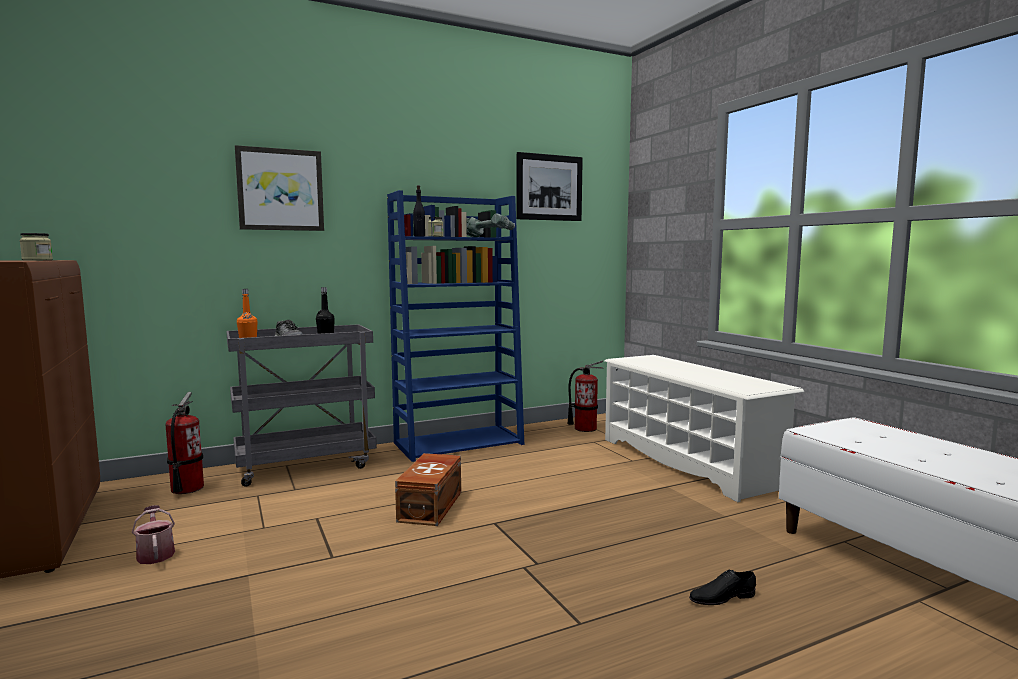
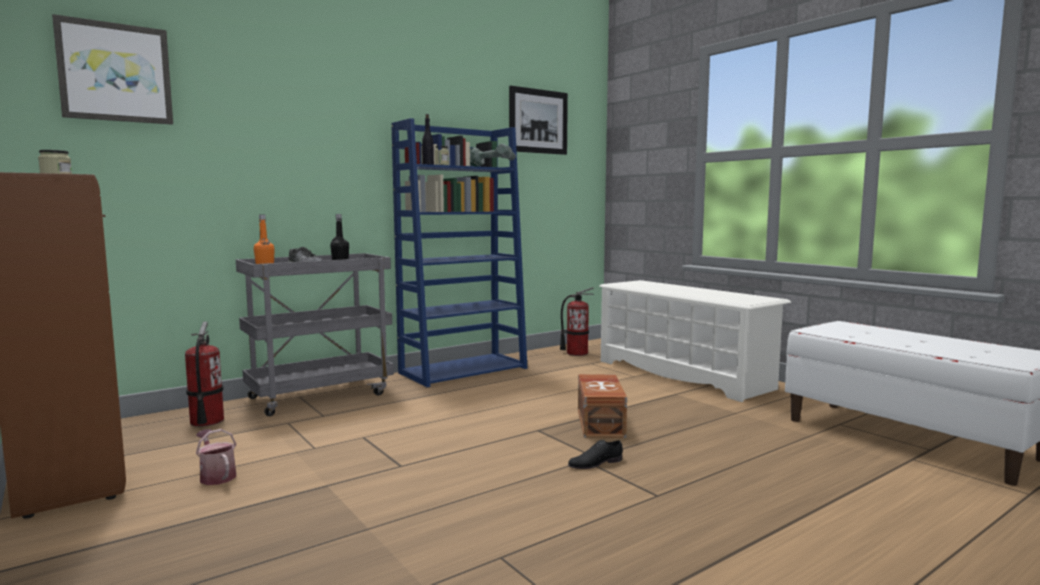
camera: 10 degrees left, 0 degrees up
(280, 190) = (288, 115): picture -> picture (115, 73)
(432, 506) = (470, 421): brown storage box -> brown storage box (601, 422)
(721, 596) = (762, 468): black shoe -> black shoe (595, 463)

